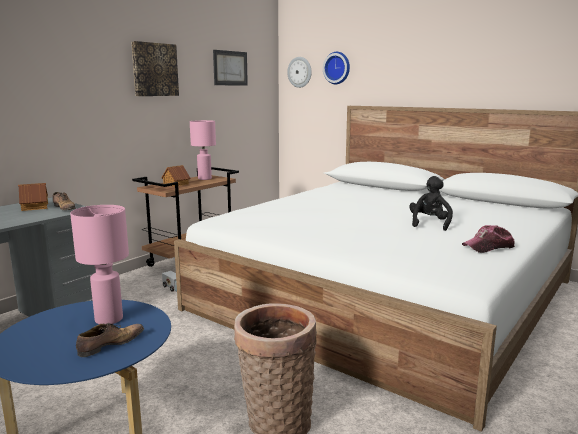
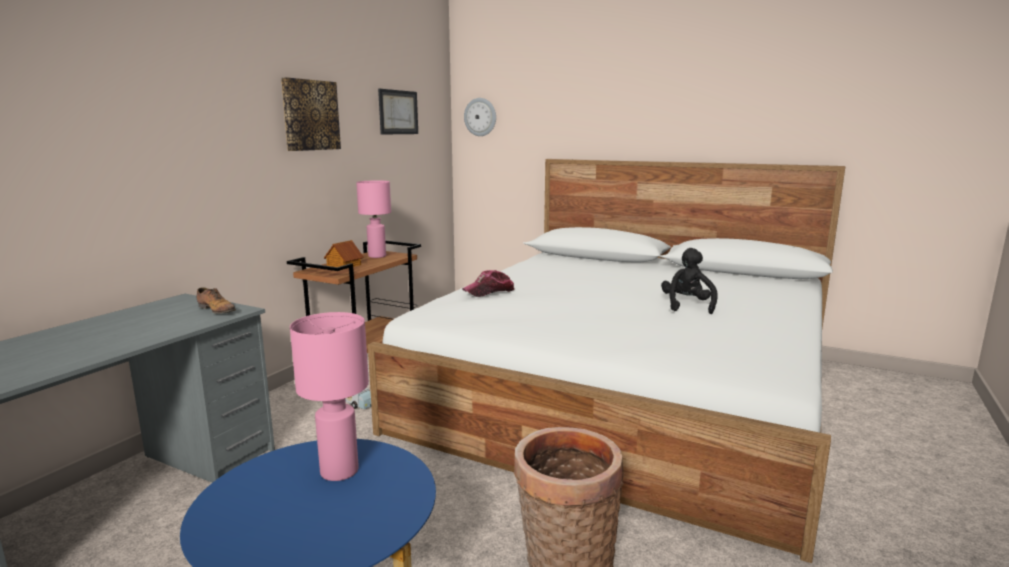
camera: 10 degrees left, 0 degrees up
(34, 207) = (170, 310): toy house -> none
(110, 345) = (362, 512): shoe -> none
(337, 68) = (530, 112): wall clock -> none
(488, 247) = (775, 333): cap -> cap (489, 291)

